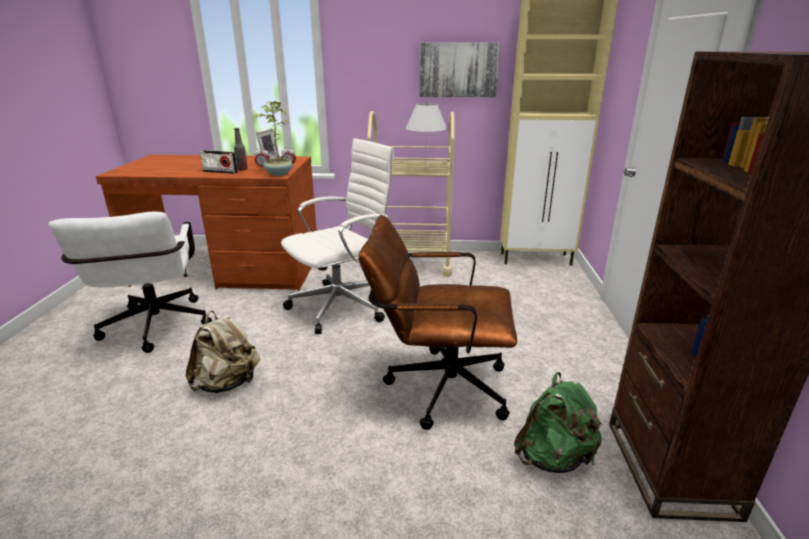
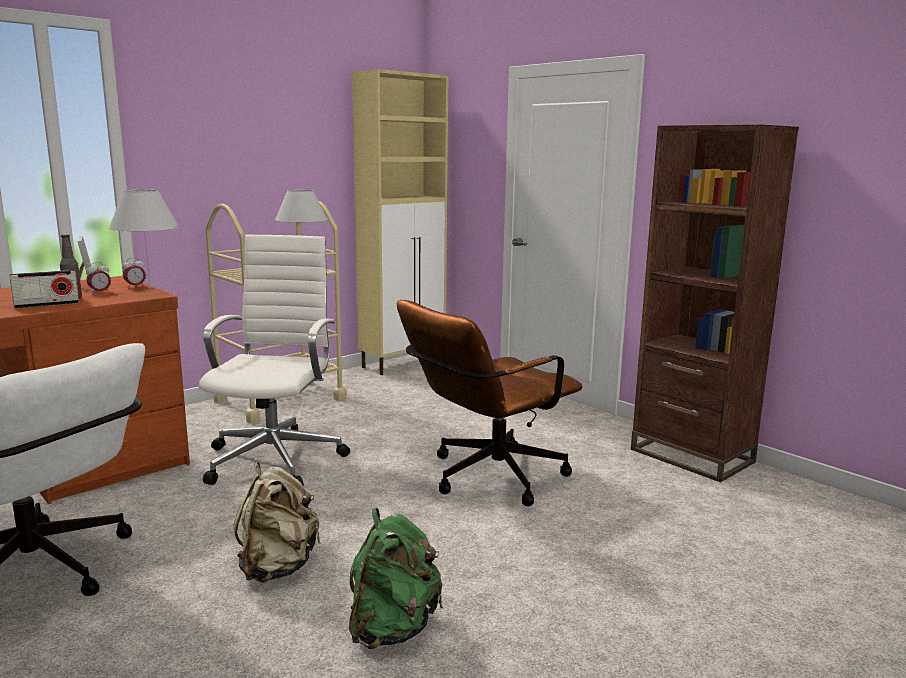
camera: 45 degrees left, 10 degrees down
(278, 174) = (150, 294): potted plant -> white table lamp
(458, 70) = (295, 153): picture -> none
(553, 458) = (631, 481): green backpack -> green backpack (392, 628)

